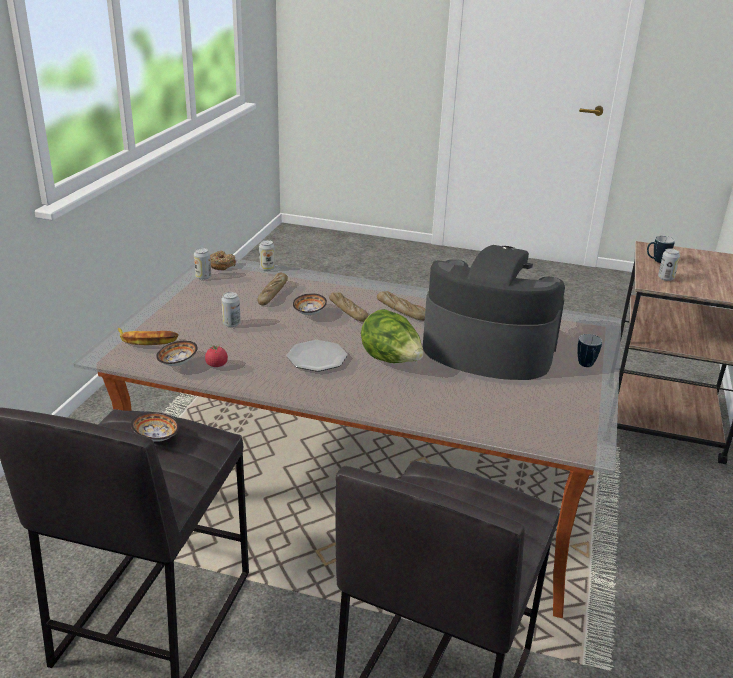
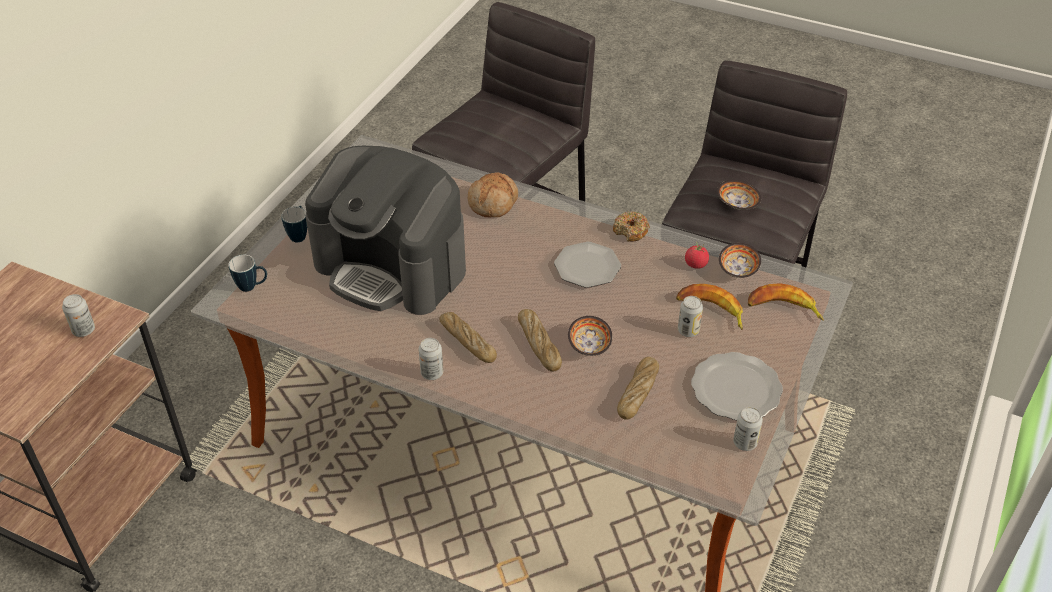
camera: 170 degrees left, 15 degrees up
(201, 297) = (737, 389): none -> plate
(210, 336) = (711, 310): none -> banana
(221, 265) = (722, 477): donut -> donut (631, 231)
(267, 268) = (648, 461): can -> can (432, 373)
(391, 361) = (506, 257): lettuce -> none
(420, 403) = (494, 203): none -> bread
(656, 261) = (51, 374): mug -> mug (252, 287)

